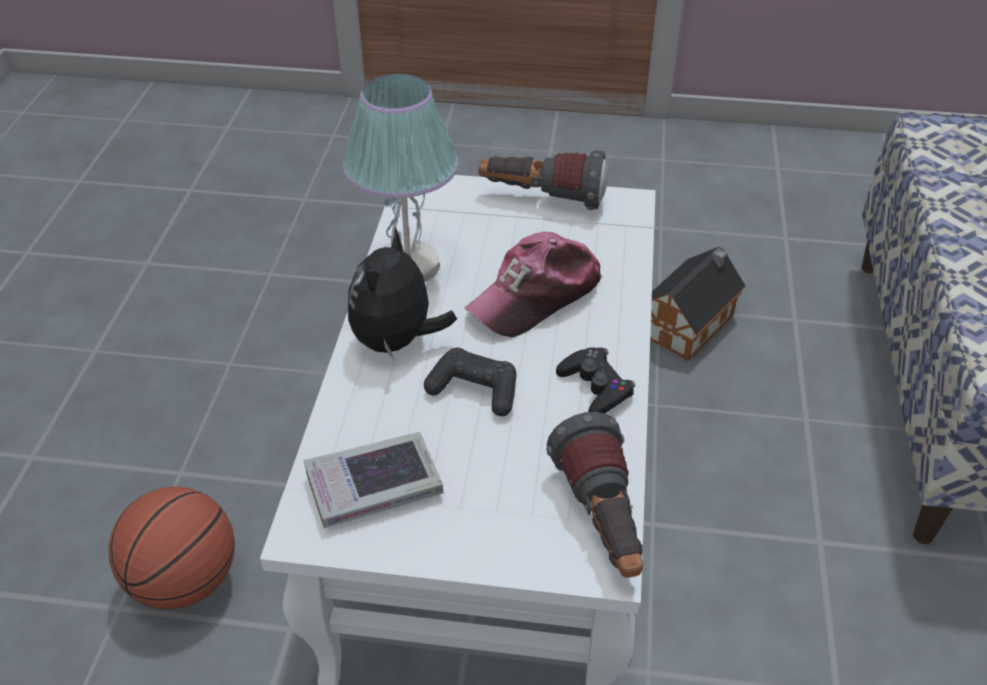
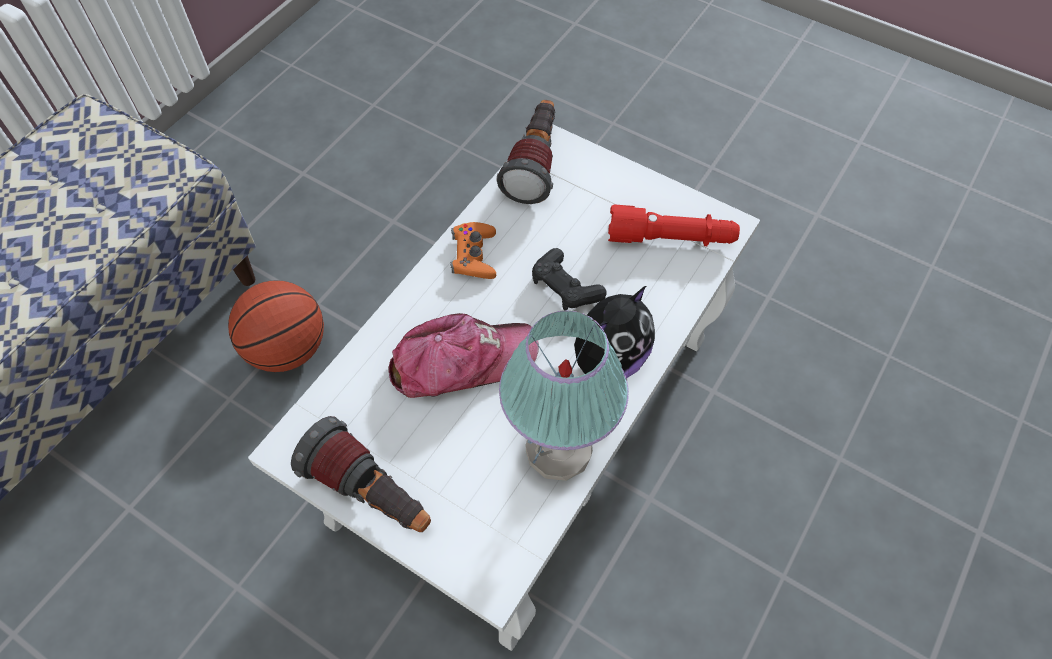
camera: 155 degrees left, 15 degrees up
(184, 581) = (787, 461): basketball -> basketball (287, 349)
(374, 486) = (670, 239): book -> red flashlight
(595, 387) = (474, 255): black game controller -> orange game controller
(689, 323) = (226, 550): toy house -> none

